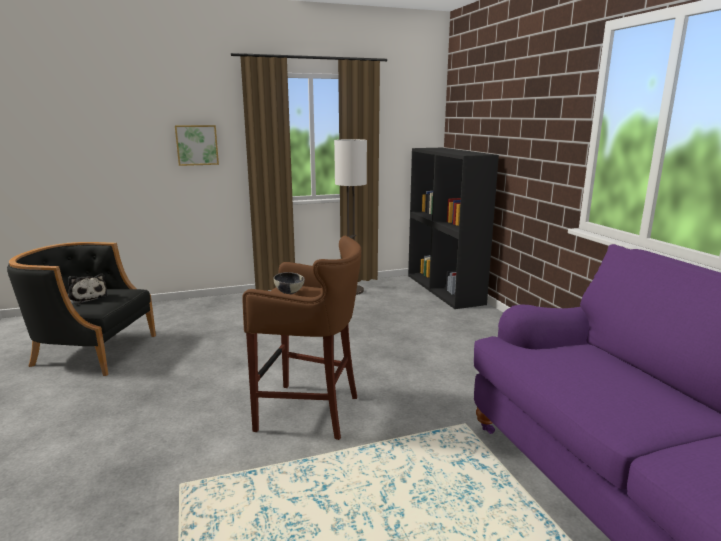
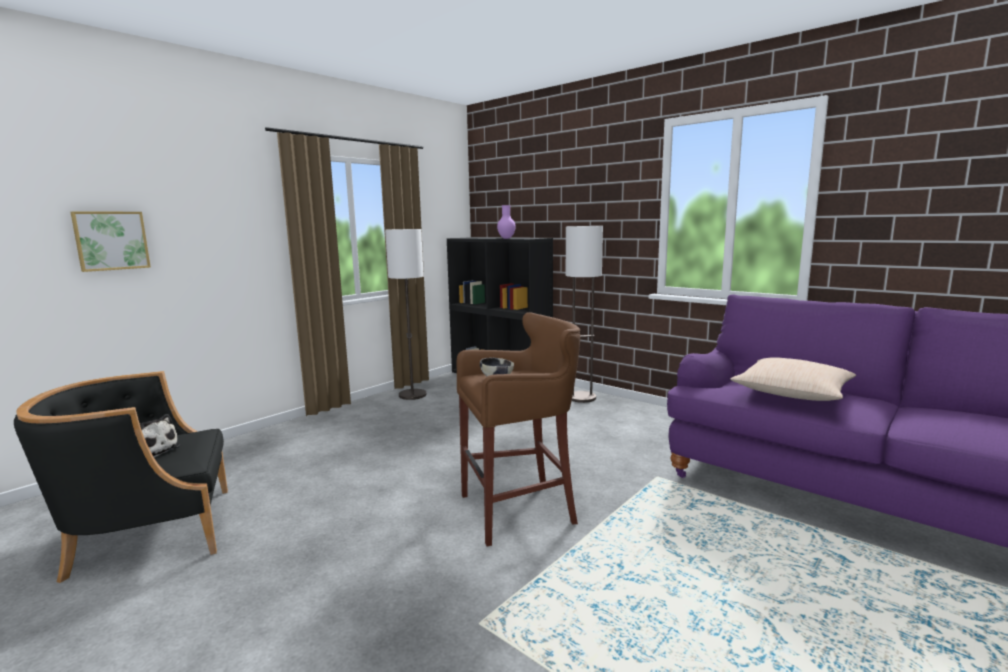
camera: 30 degrees left, 5 degrees down
(197, 145) = (222, 239): picture -> picture (111, 240)
(453, 152) = (506, 238): none -> purple vase
(495, 326) = (581, 398): none -> floor lamp
(591, 376) = (792, 393): none -> beige pillow

